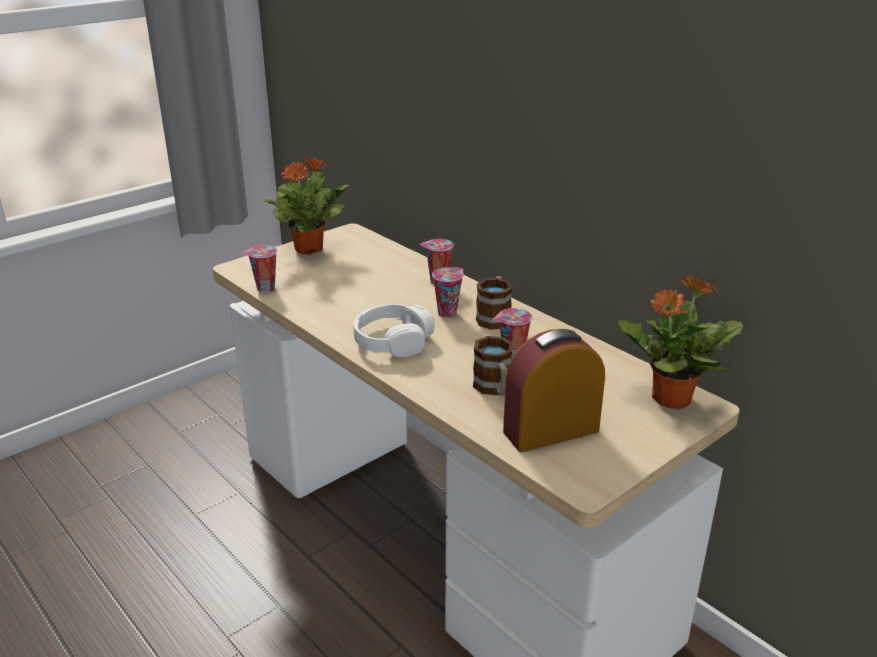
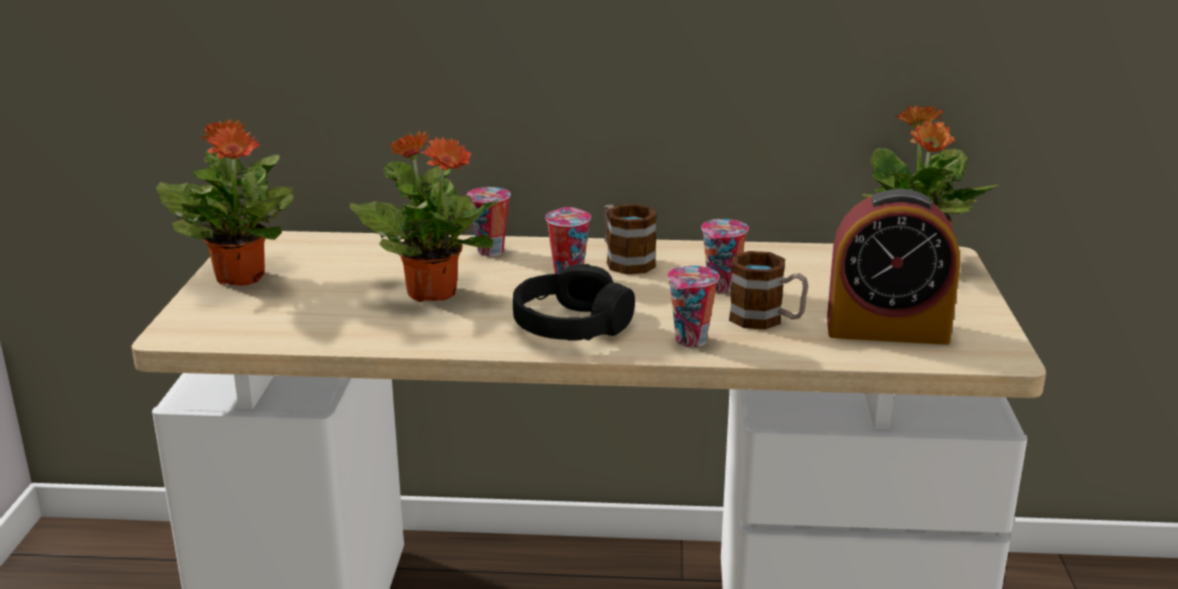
camera: 45 degrees left, 5 degrees down
(264, 289) = (280, 340): cup -> cup (691, 341)
(368, 292) = (431, 292): none -> potted plant
(393, 341) = (571, 325): white headphones -> black headphones
(551, 431) = (887, 330): alarm clock -> alarm clock turned 105 degrees counterclockwise

